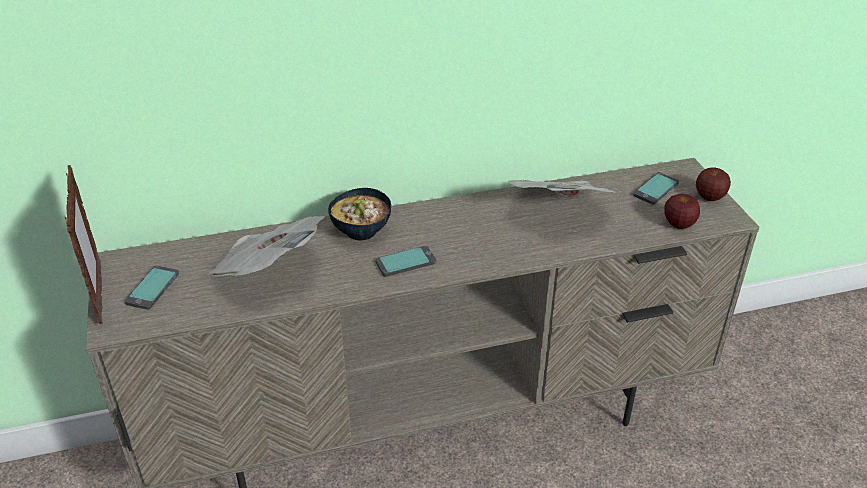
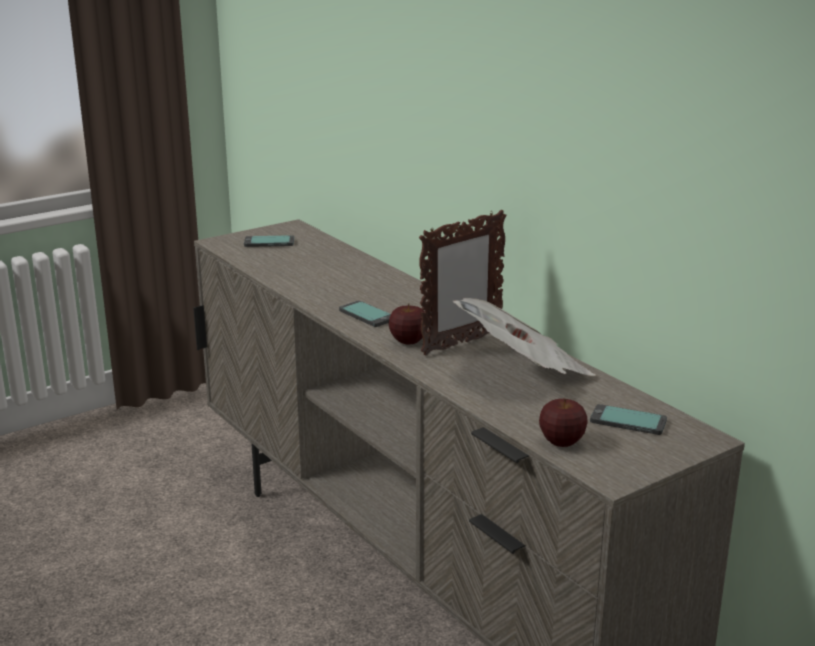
camera: 70 degrees right, 15 degrees down
(99, 295) = (252, 231): picture frame -> picture frame (460, 343)
(268, 270) = (316, 271): newspaper -> none
(362, 231) = (400, 292): bowl -> none
(710, 197) = (649, 459): apple -> apple (408, 341)

